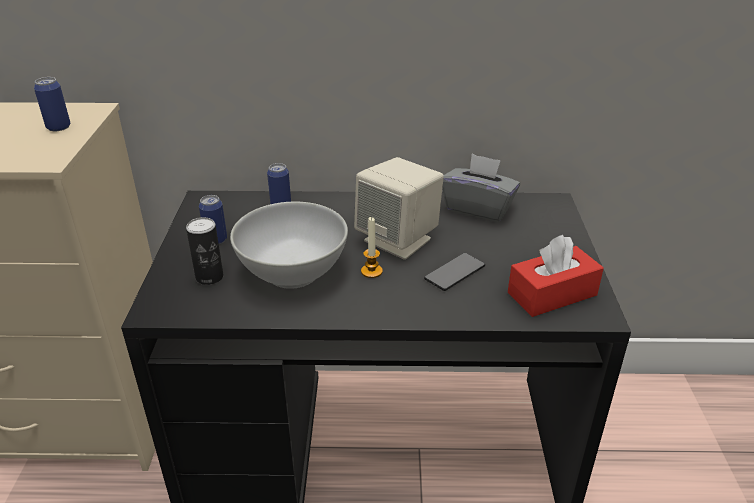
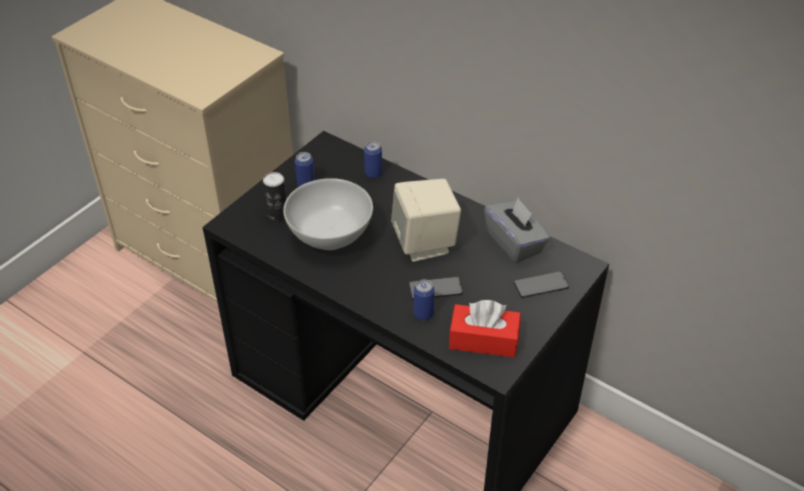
camera: 35 degrees right, 10 degrees up
(58, 127) = (229, 65): can -> can (423, 314)
(371, 271) = (381, 260): candle -> none
(541, 230) = (541, 285): none -> phone

